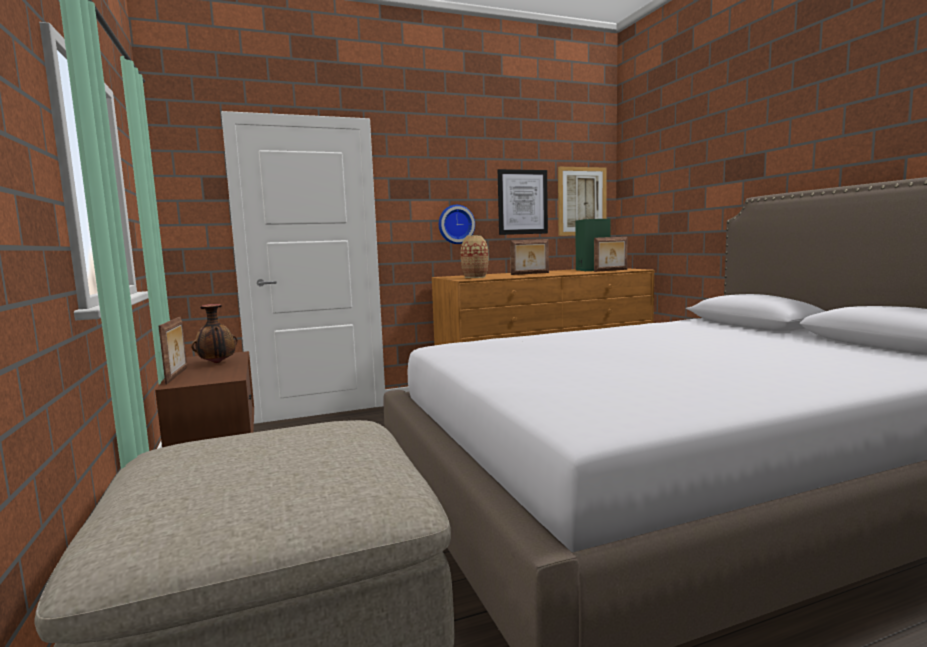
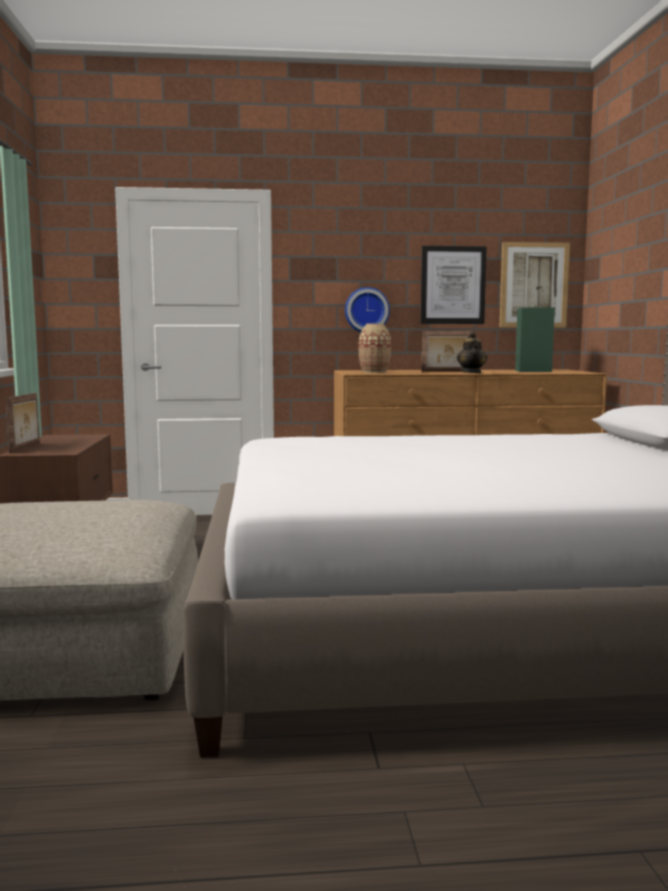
camera: 15 degrees right, 0 degrees up
(217, 363) = (69, 441): vase -> none
(555, 274) = (471, 373): none -> teapot
(611, 270) = (551, 372): picture frame -> none

